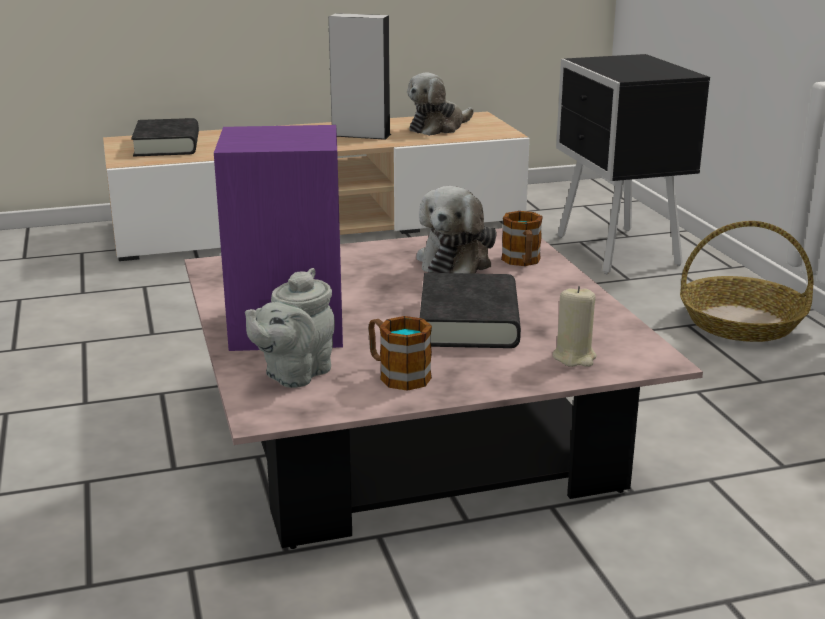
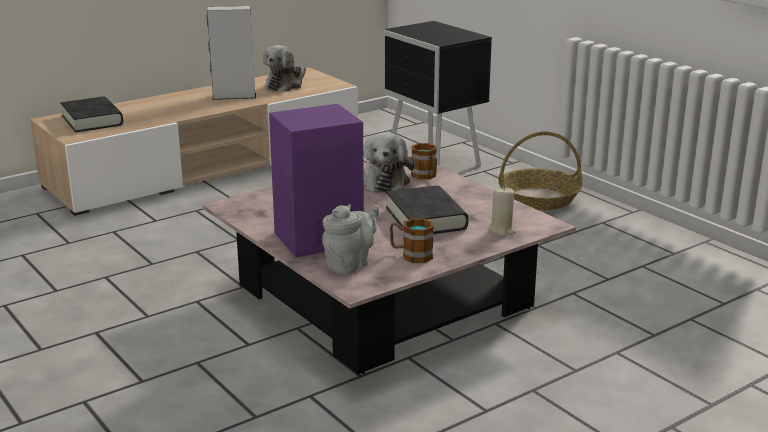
camera: 20 degrees left, 0 degrees up
(294, 374) = (350, 264): grey teapot -> grey teapot turned 150 degrees counterclockwise

